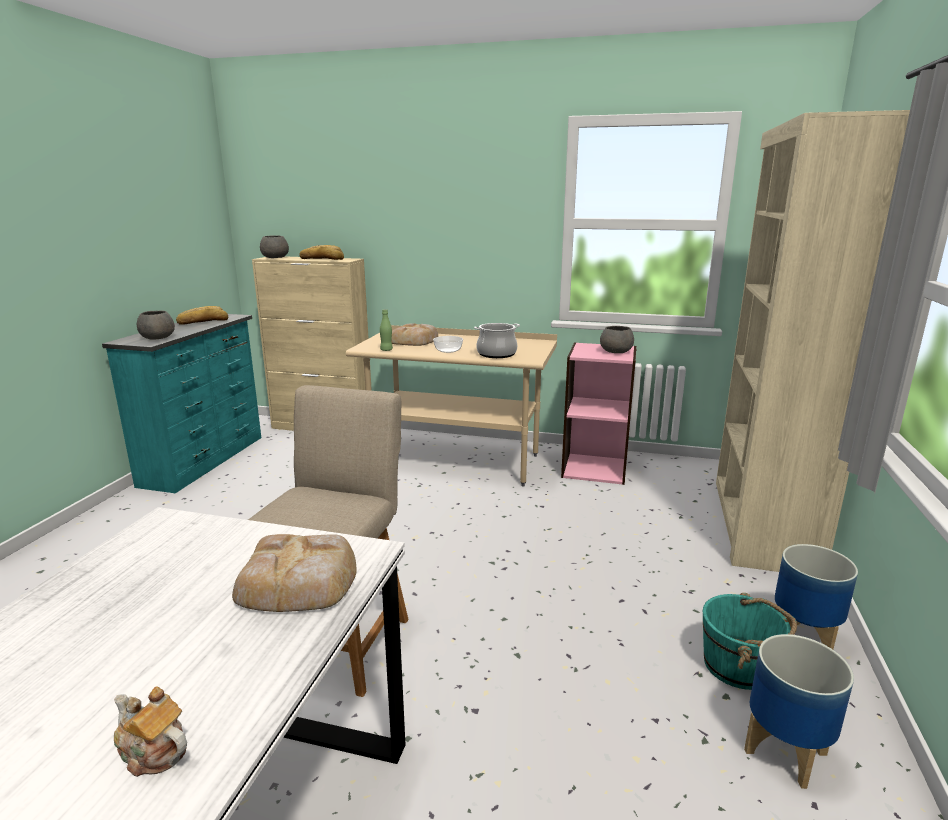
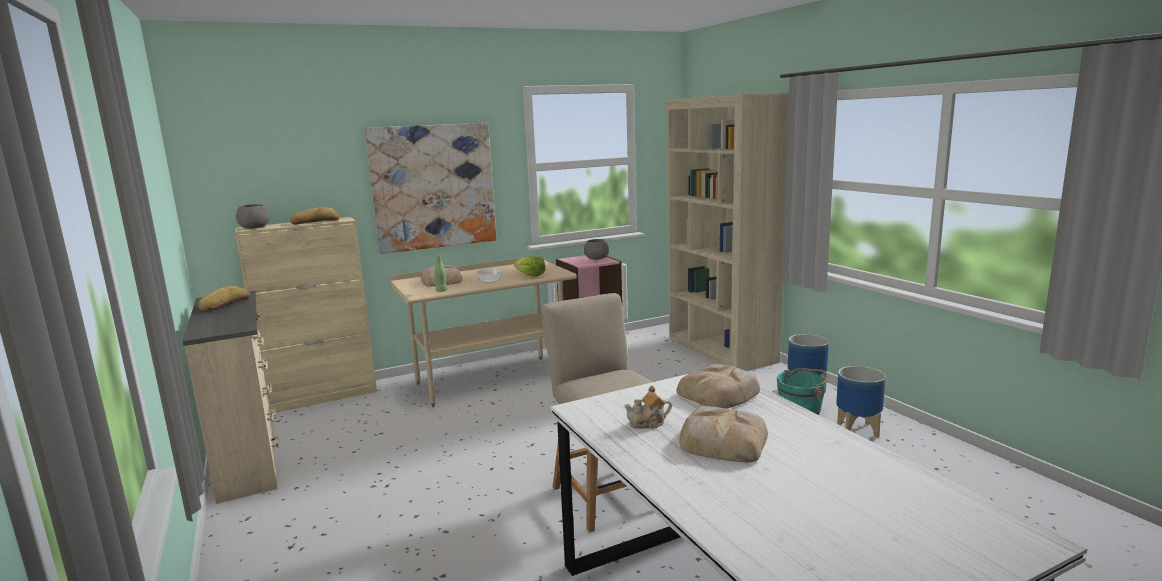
camera: 40 degrees left, 5 degrees down
(120, 652) = (722, 441): none -> bread
(152, 752) = (819, 447): teapot -> teapot (648, 423)
(157, 337) = (230, 323): grey bowl -> none
(206, 460) = (250, 458): turquoise dresser -> beige dresser
(448, 236) = (433, 187): none -> picture
(496, 354) = (531, 275): cooking pot -> lettuce

